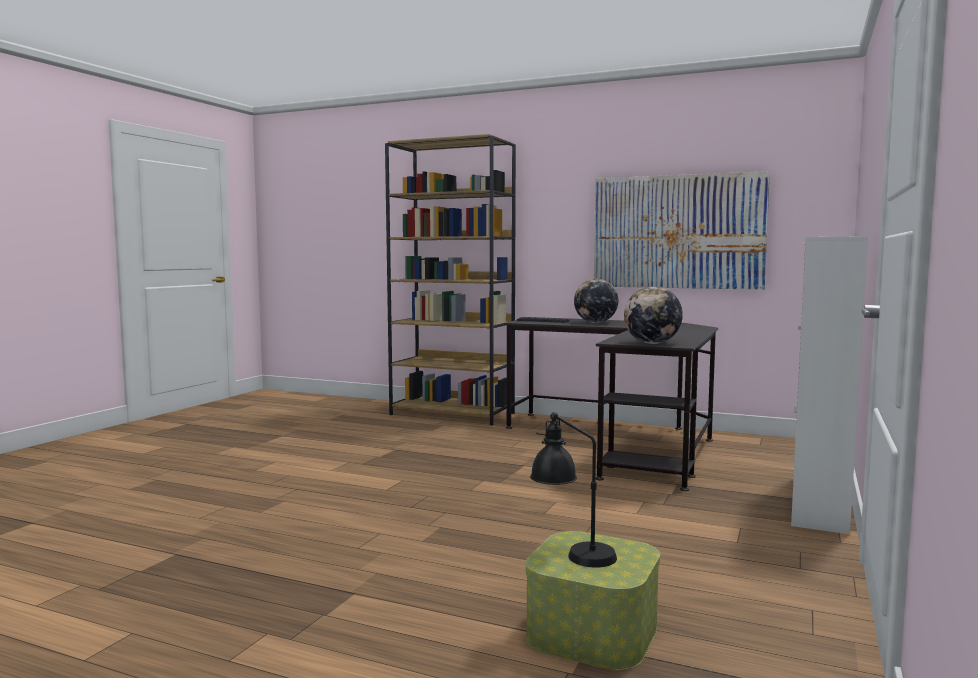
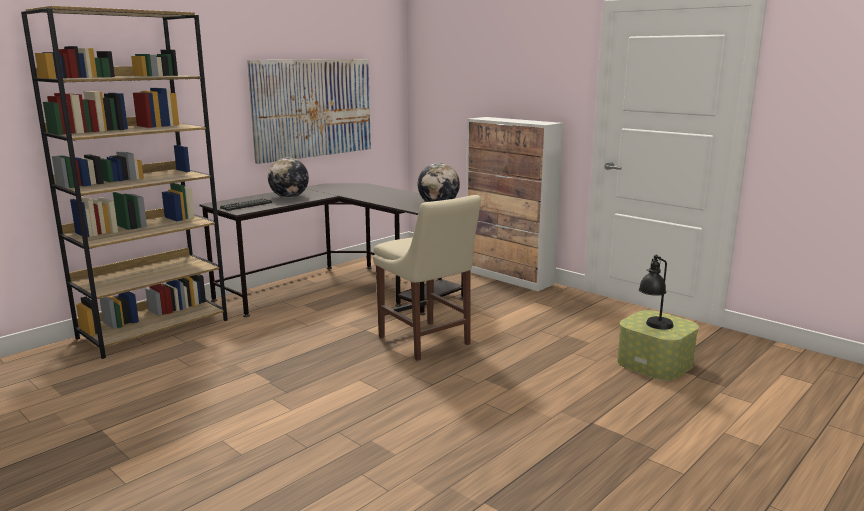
camera: 70 degrees left, 10 degrees up
(518, 491) = (426, 342): none -> beige chair

